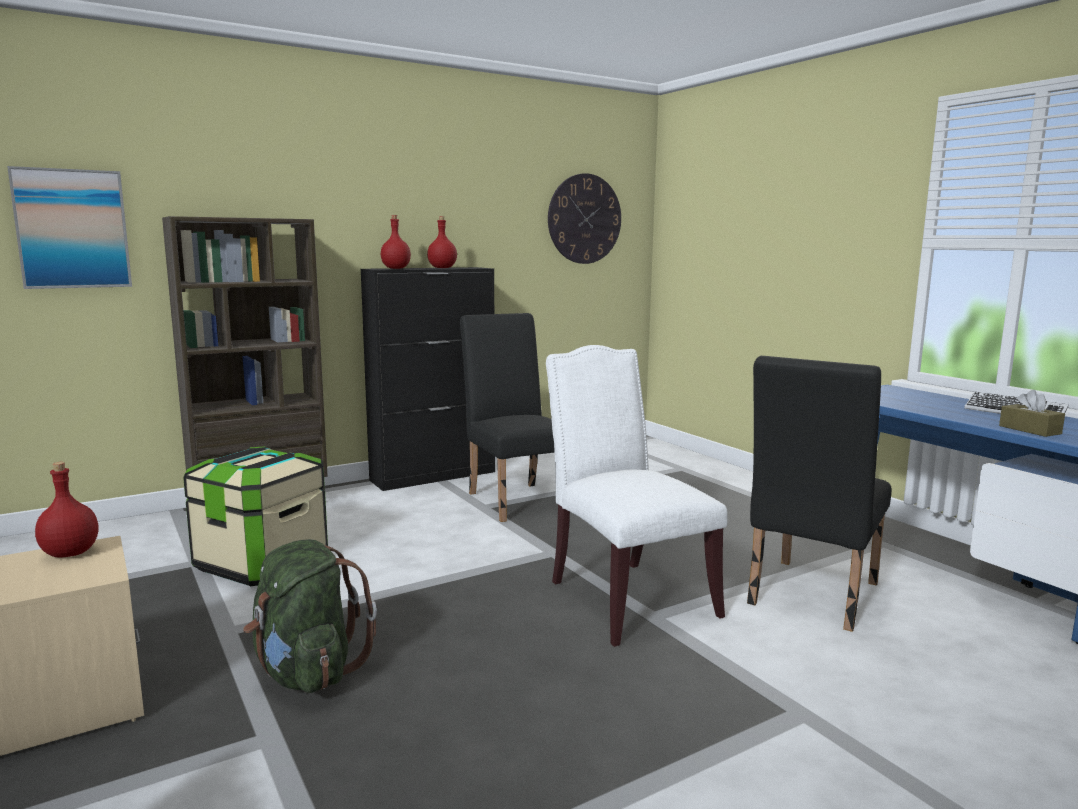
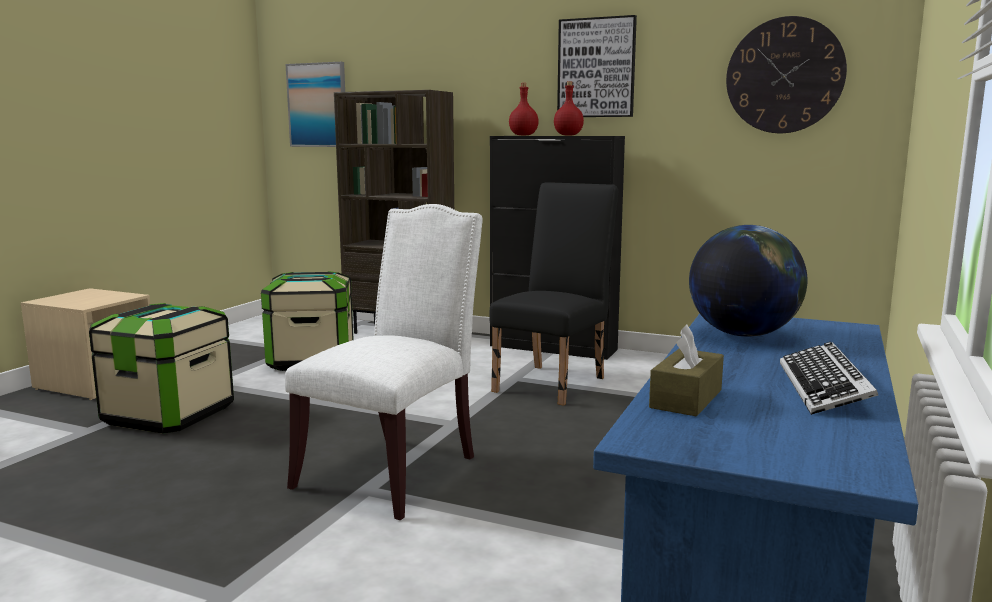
camera: 55 degrees right, 0 degrees up
(69, 553) = (113, 295): red bottle -> none
(307, 672) = (169, 415): green backpack -> storage box
(445, 203) = (596, 68): none -> picture
(809, 597) = (511, 555): black chair -> none
(896, 400) = (743, 334): none -> globe

